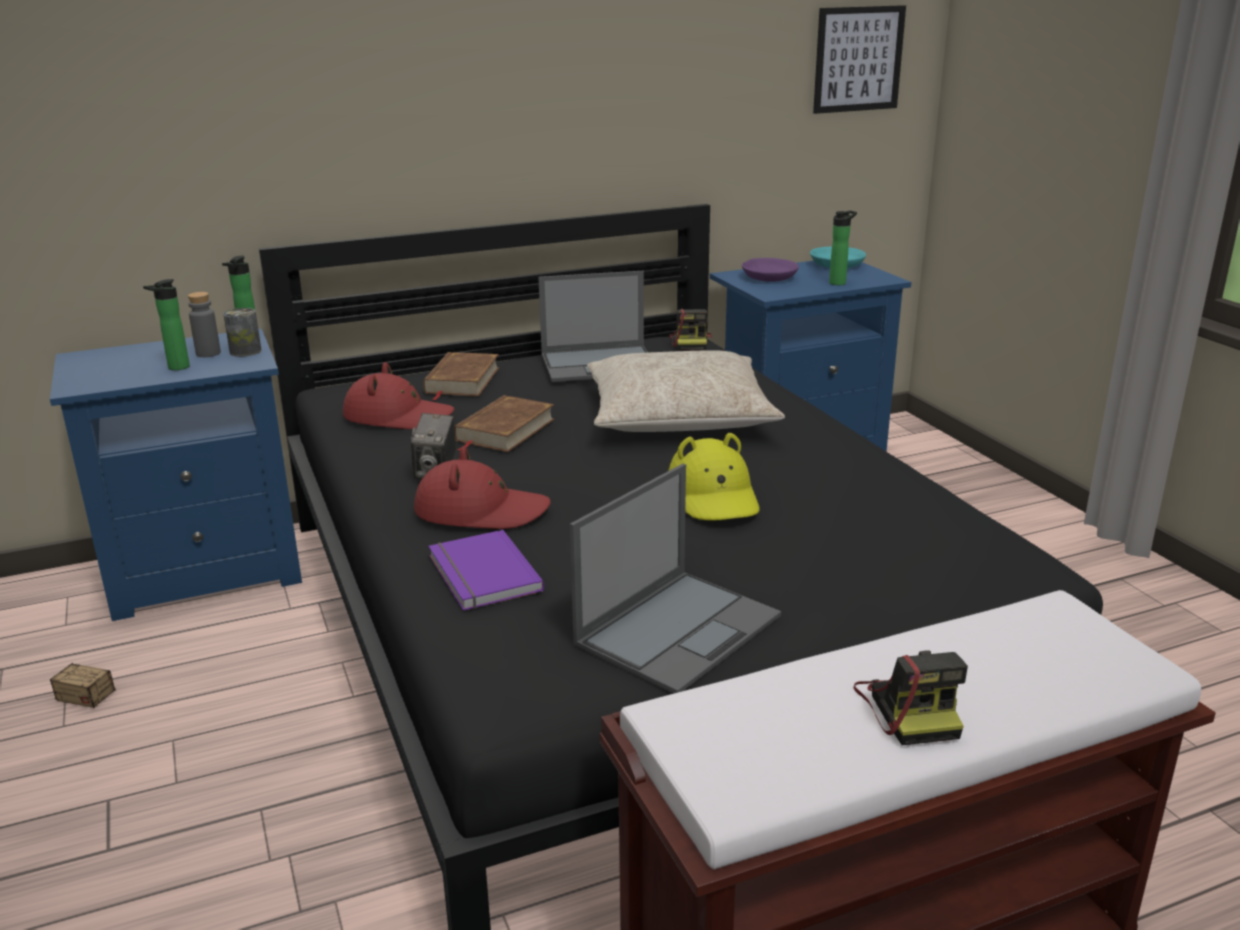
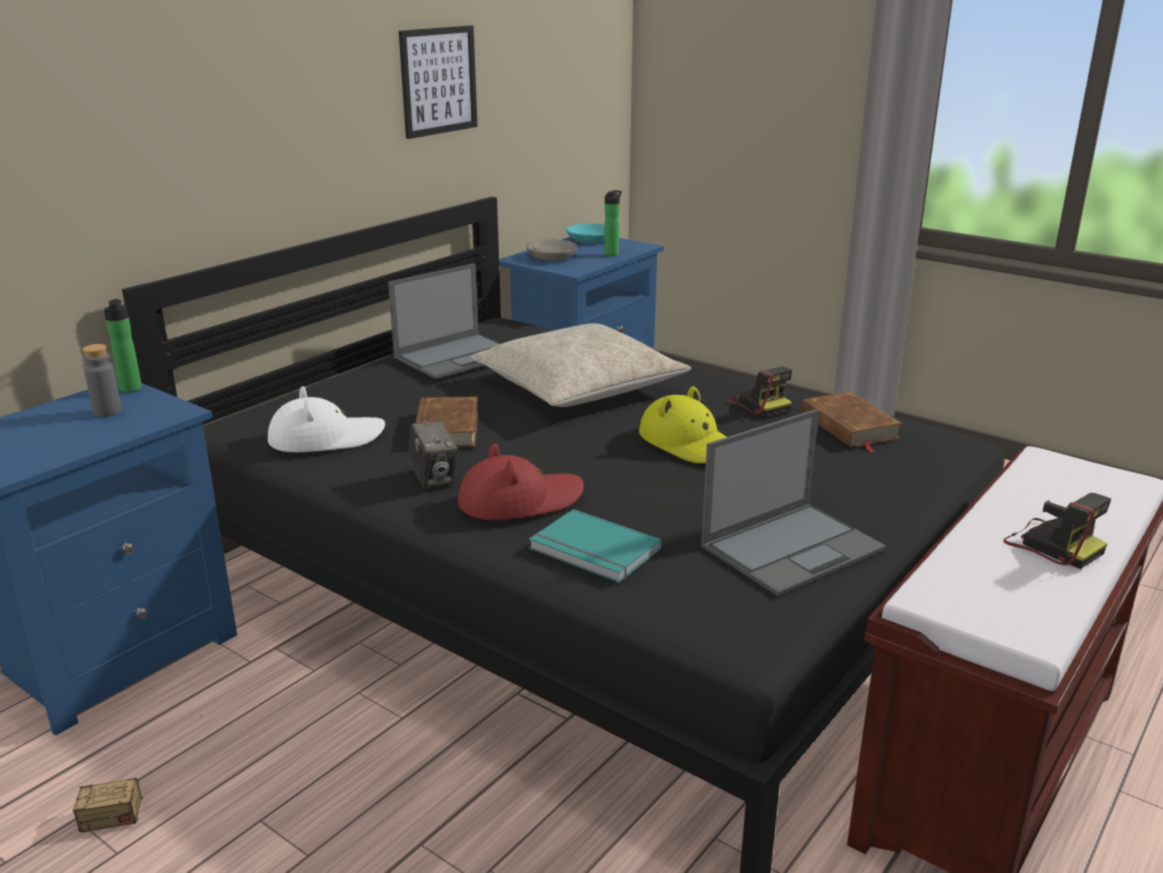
camera: 30 degrees left, 0 degrees up
(175, 368) = (92, 432): bottle -> none
(245, 351) = (148, 402): can -> none
(398, 416) = (325, 438): red hat -> white hat
(462, 380) = (345, 394): brown book -> brown book (849, 426)
(481, 575) = (593, 551): purple book -> turquoise book
(679, 629) = (793, 547): laptop -> laptop turned 45 degrees clockwise
(691, 342) = (509, 324): camera -> camera (760, 404)
(768, 278) = (551, 257): purple bowl -> grey bowl
(858, 59) = (580, 58): picture -> picture (438, 81)

